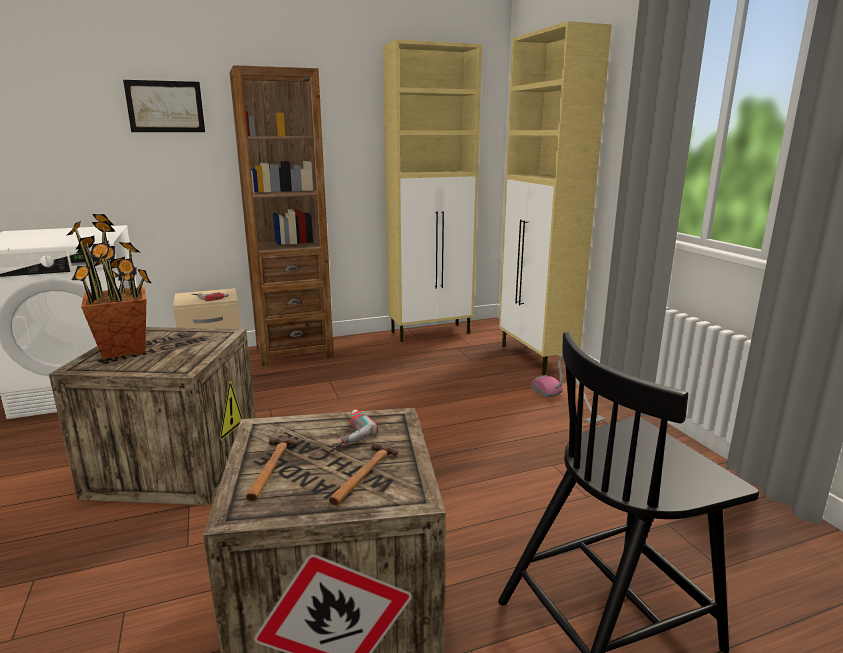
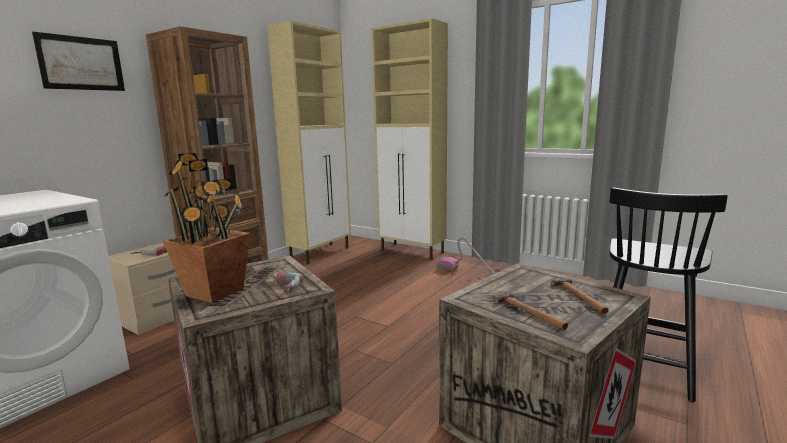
camera: 35 degrees left, 5 degrees down
(344, 434) = (520, 285): power drill -> power drill (280, 287)

